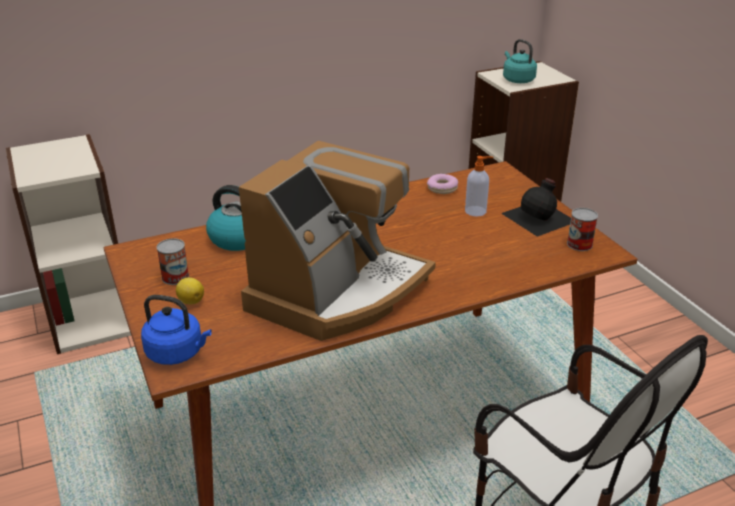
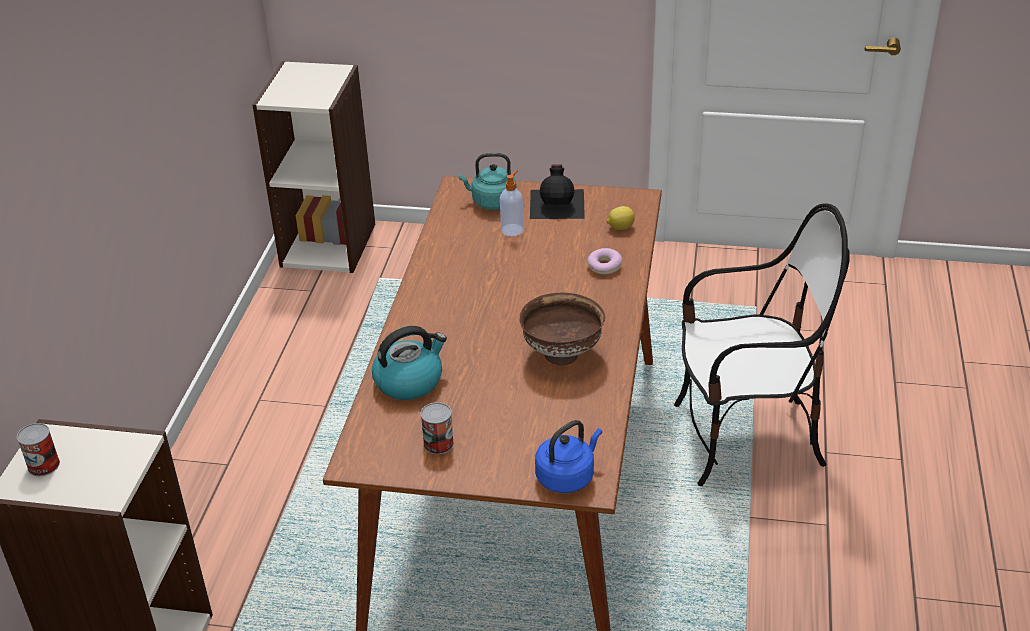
camera: 55 degrees left, 5 degrees up
(191, 301) = (490, 445): lemon -> lemon (620, 227)
(338, 292) = (561, 354): coffee machine -> brown bowl
(442, 188) = (453, 230): donut -> donut (604, 266)
(517, 79) = (307, 92): turquoise kettle -> turquoise kettle (491, 202)
(579, 244) = (616, 204): can -> can (43, 465)

